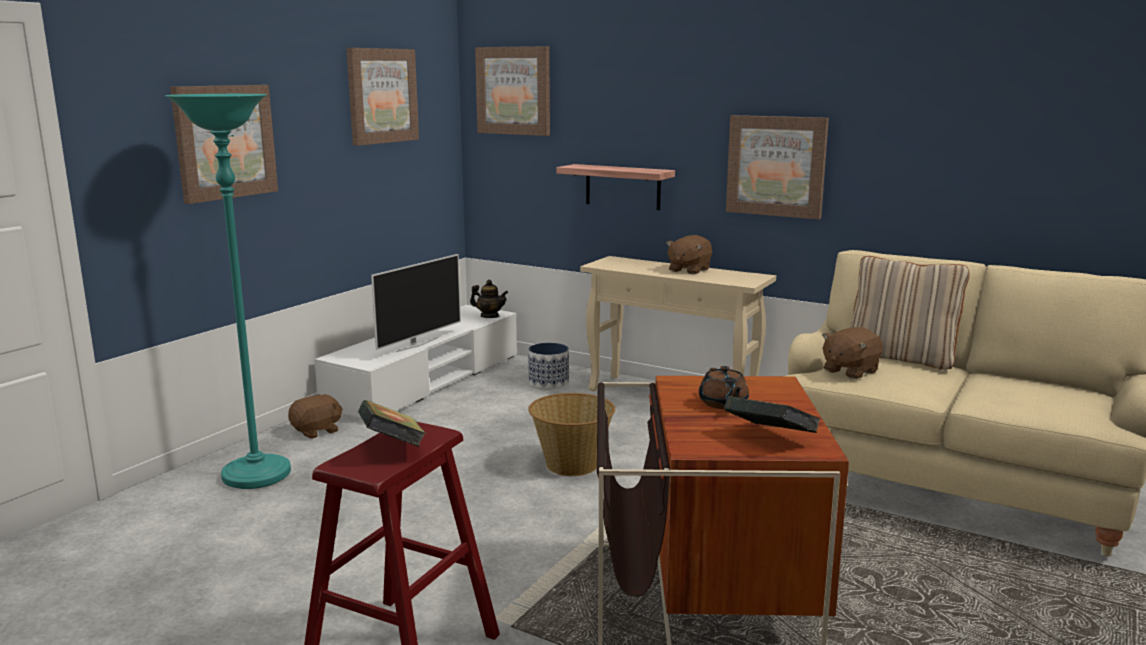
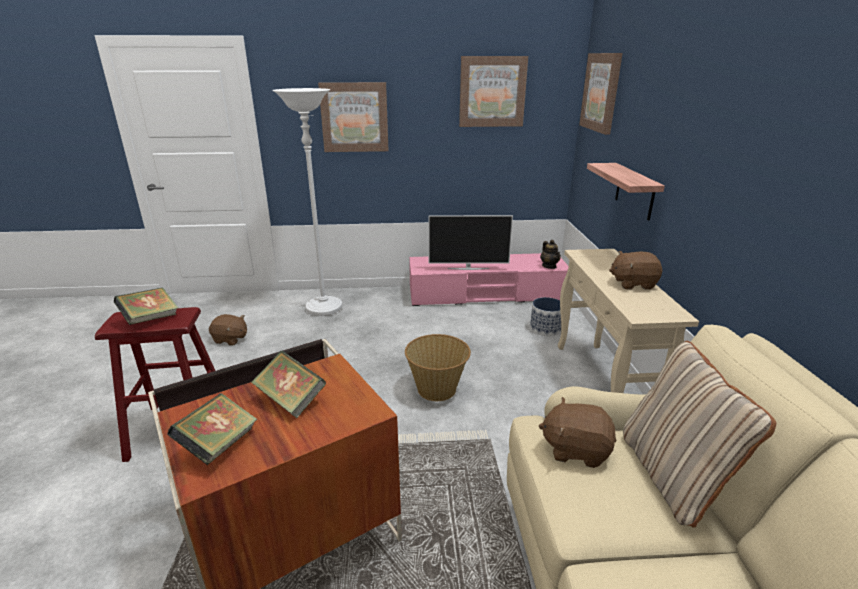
camera: 55 degrees right, 10 degrees up
(257, 475) = (324, 308): turquoise floor lamp -> white floor lamp
(317, 431) = (386, 298): brown plush toy -> brown plush toy (230, 339)
(426, 381) = (486, 294): white tv stand -> pink tv stand
(723, 404) = (291, 400): brown teapot -> book
(776, 166) = (731, 204): picture -> none

